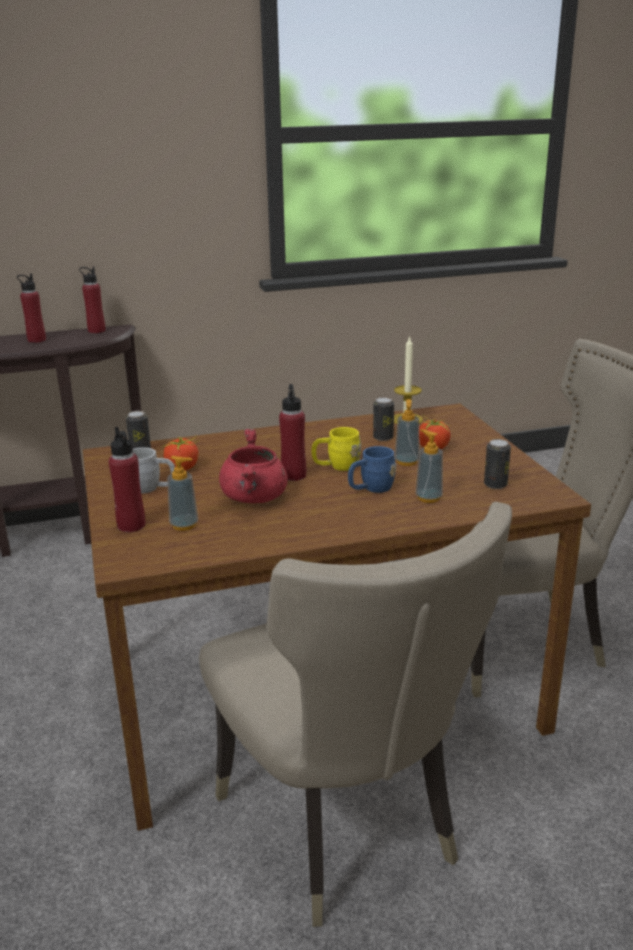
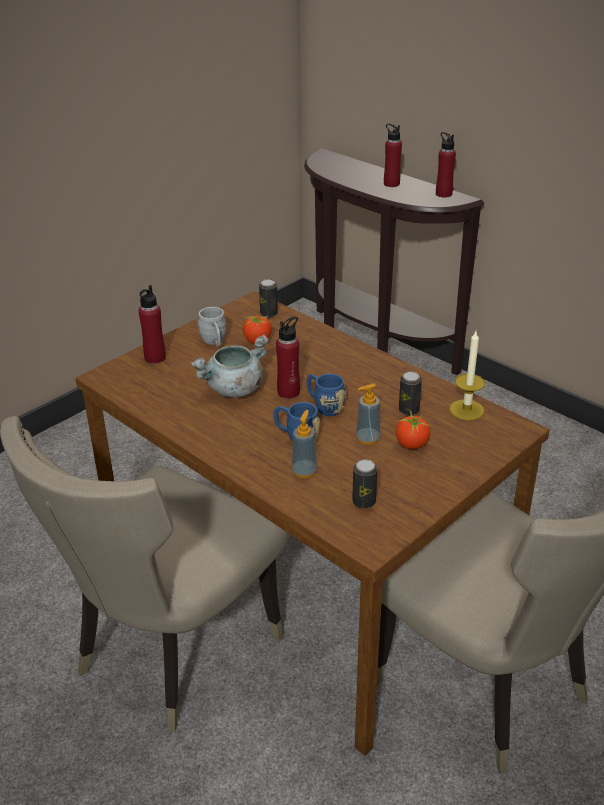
camera: 60 degrees right, 10 degrees up
(184, 525) = (170, 377): soap dispenser -> none
(255, 498) = (234, 389): red cooking pot -> grey cooking pot
(336, 466) = (324, 406): yellow mug -> blue mug

